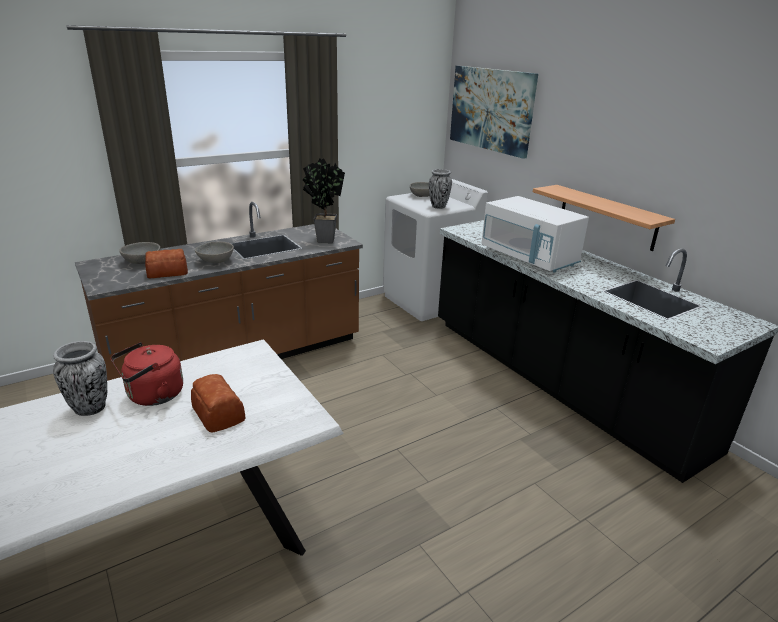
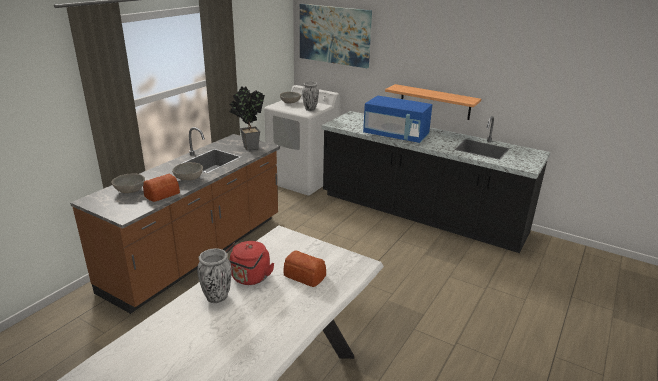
camera: 25 degrees left, 0 degrees up
(528, 257) = (396, 136): white microwave -> blue microwave

